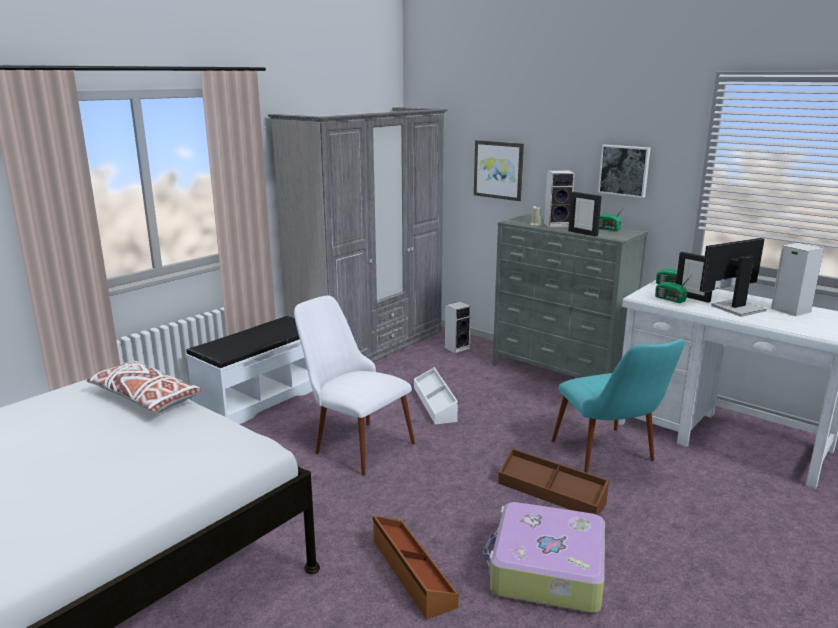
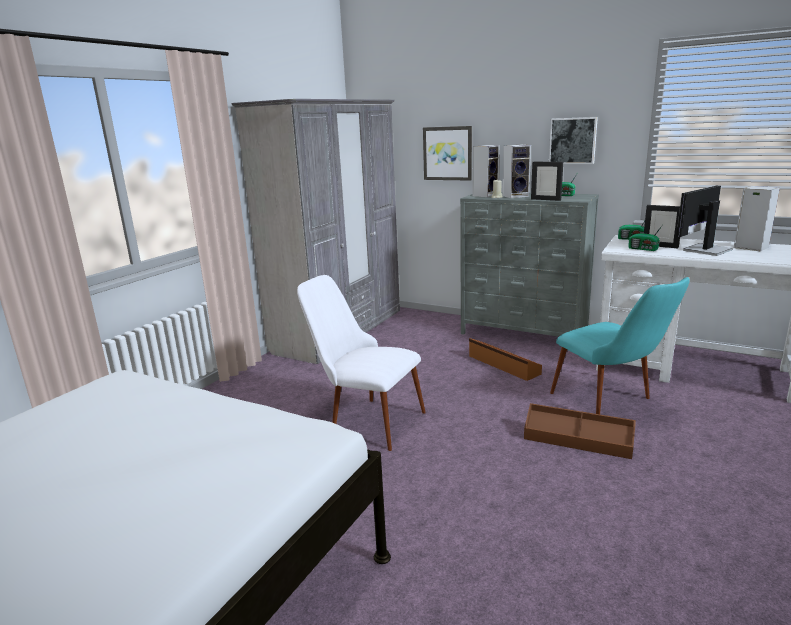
camera: 10 degrees left, 0 degrees up
(146, 398) = (163, 397): white pillow -> none
(260, 398) = (252, 390): white bench -> none
(411, 573) = (487, 544): brown storage box -> brown storage box (503, 365)
(435, 403) = (426, 373): white storage box -> none
(457, 348) = (421, 323): speaker -> speaker (485, 195)
(545, 570) = (616, 518): suitcase -> none

